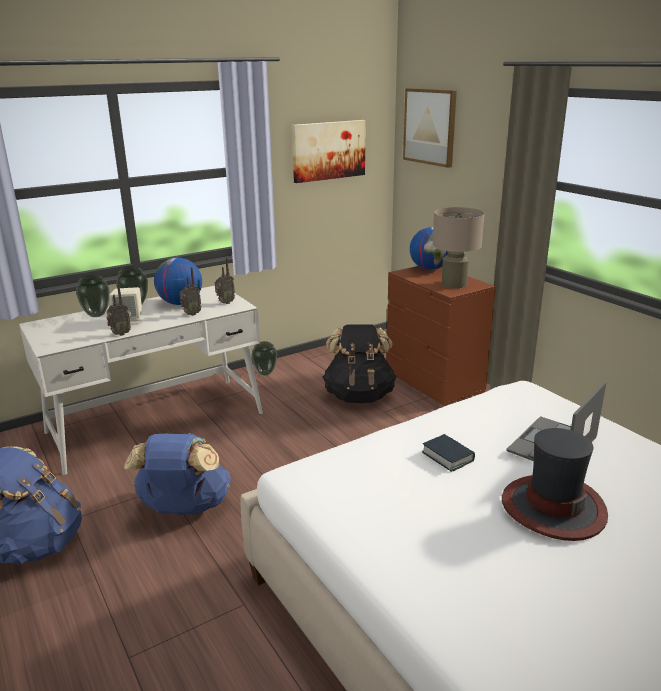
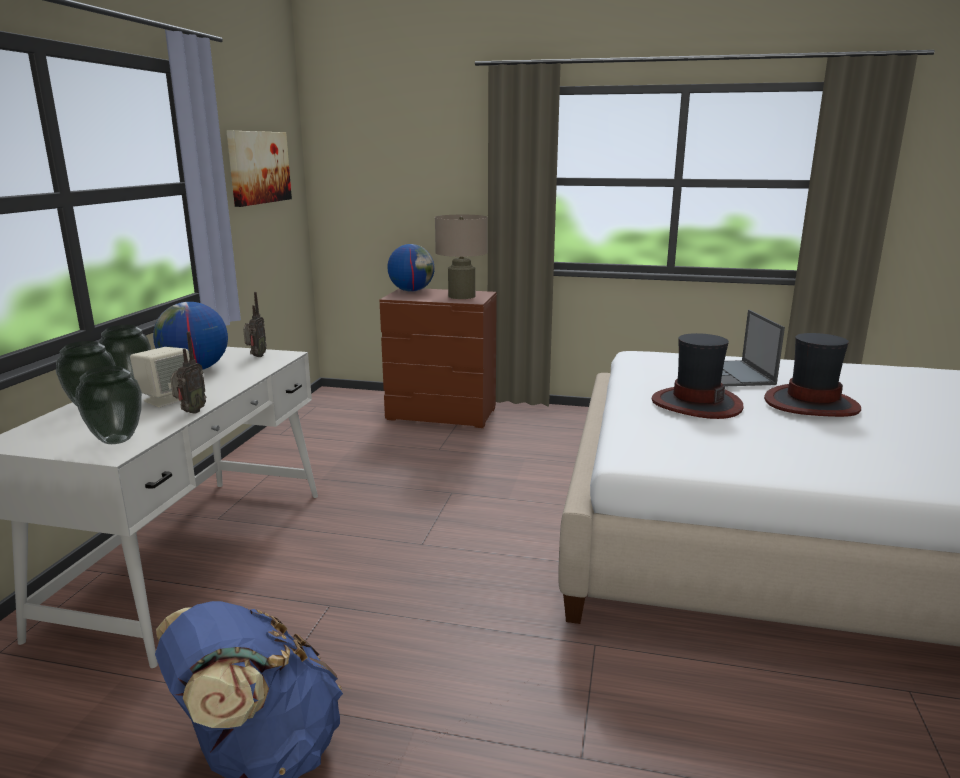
camera: 45 degrees left, 5 degrees down
(184, 508) = (390, 611): blue backpack -> none
(191, 314) = (240, 374): radio -> none
(265, 373) = (253, 462): vase -> vase (117, 440)
(359, 396) = (393, 446): black backpack -> none
(430, 126) = (363, 139): picture -> none
(447, 456) = (696, 404): book -> hat

